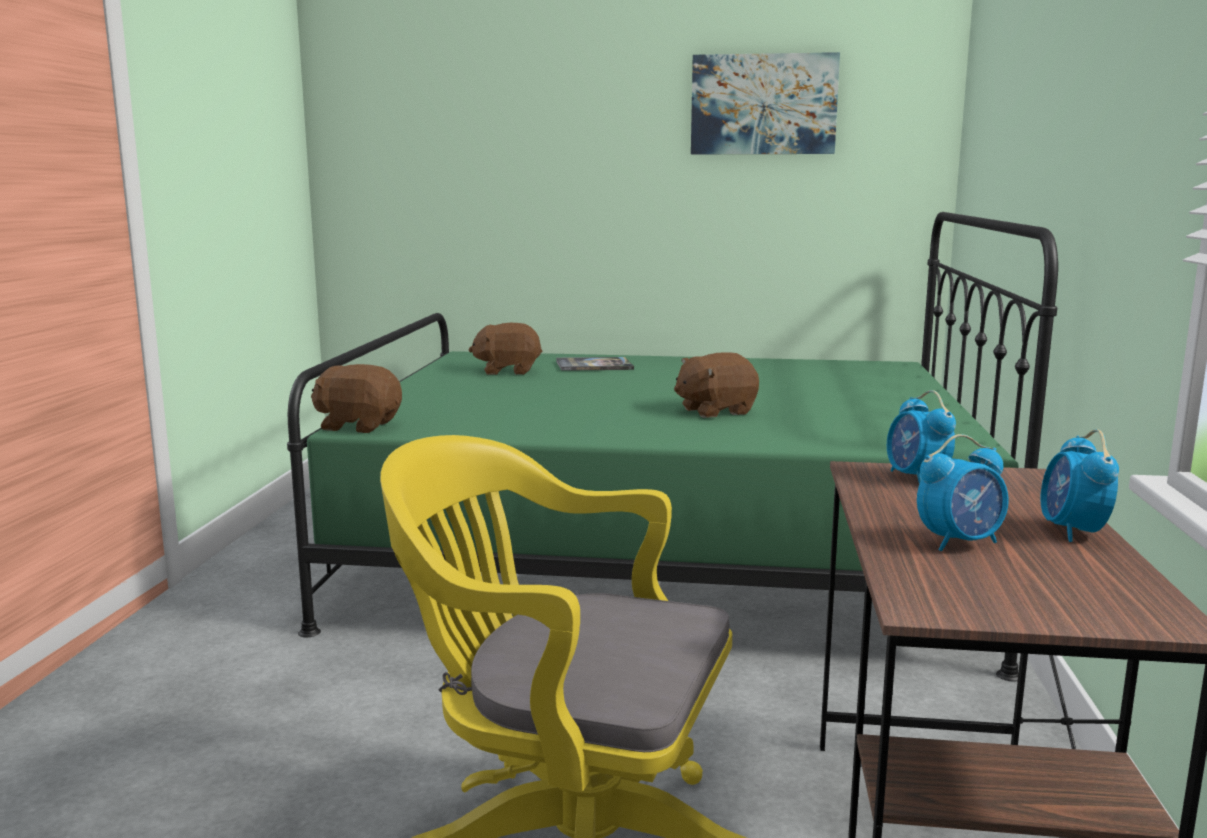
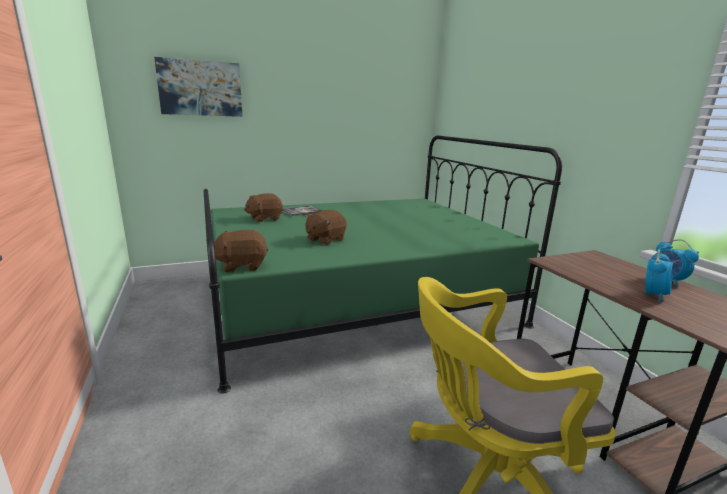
camera: 30 degrees left, 5 degrees up
(715, 411) = (397, 232): brown plush toy -> brown plush toy (325, 240)
(763, 104) = (361, 83): picture -> picture (200, 88)
(916, 478) = (572, 263): alarm clock -> none

